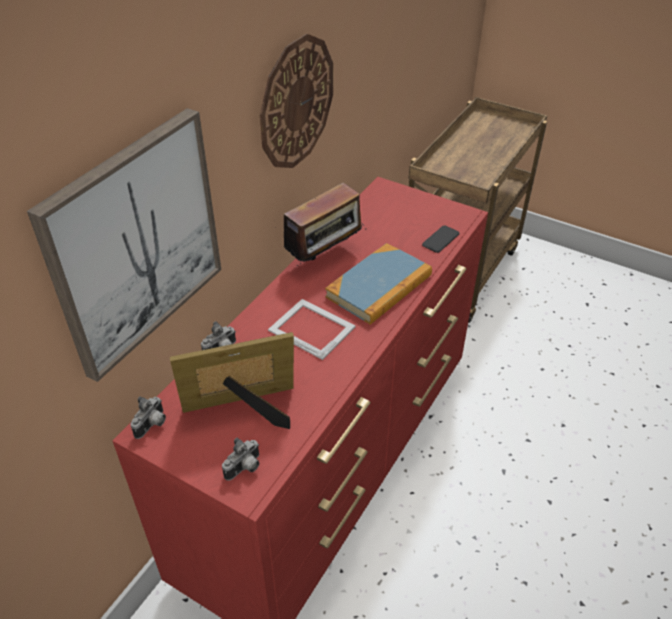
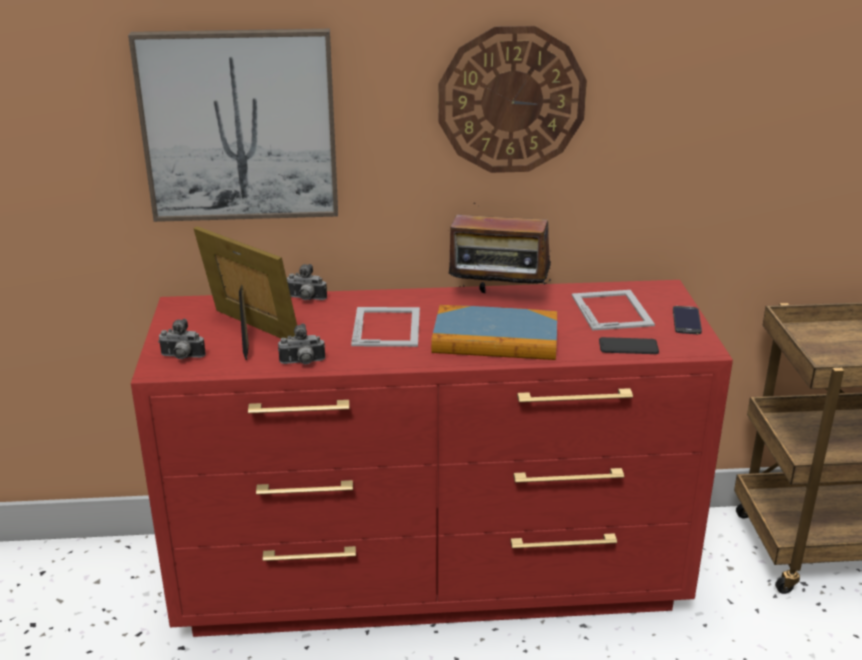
camera: 55 degrees right, 15 degrees down
(152, 425) = (190, 304): camera -> camera (302, 363)
(389, 220) = (612, 309): none -> picture frame
(431, 202) = (686, 321): none -> phone

